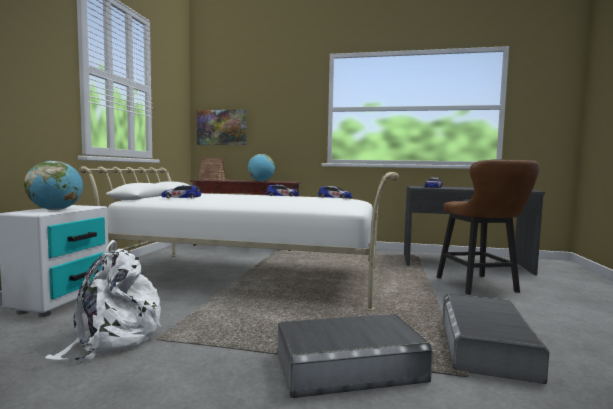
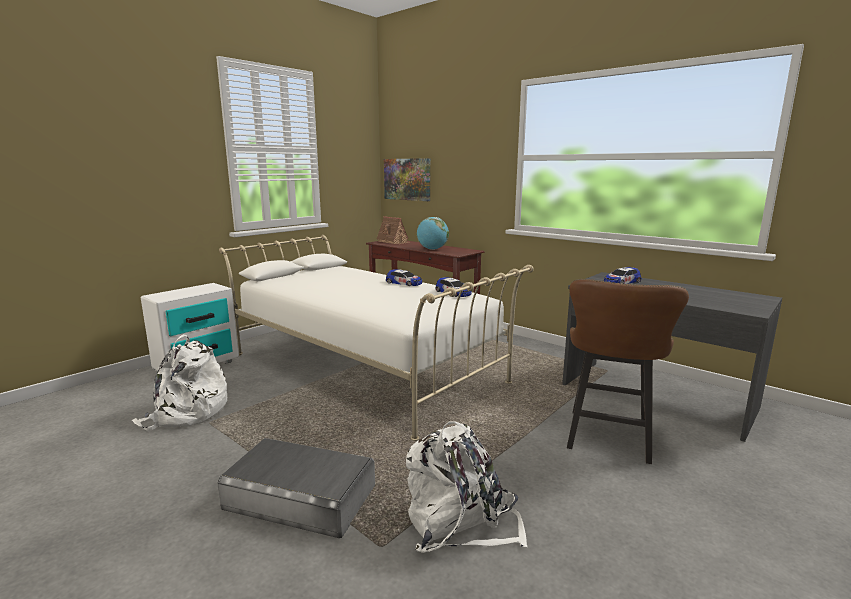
camera: 30 degrees right, 10 degrees up
(56, 210) = (182, 293): globe -> none
(181, 197) = (293, 282): toy car -> none
(486, 346) = (460, 522): grey storage box -> white backpack

